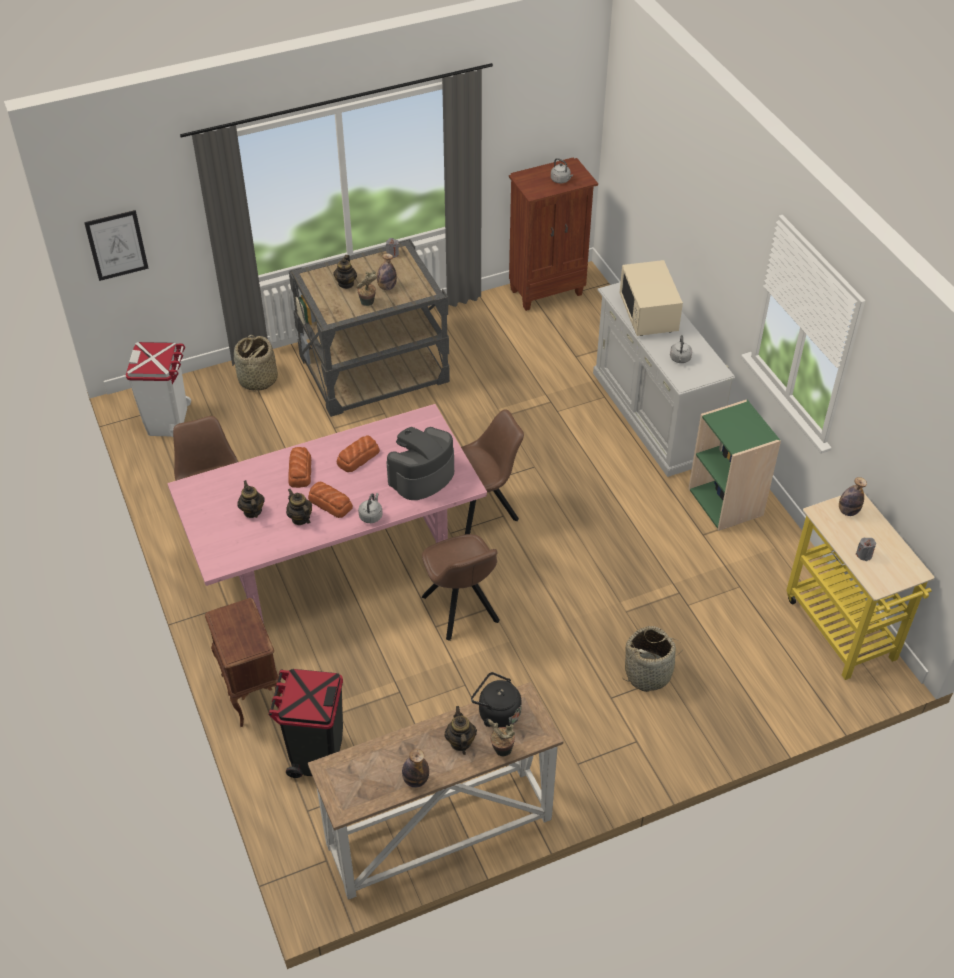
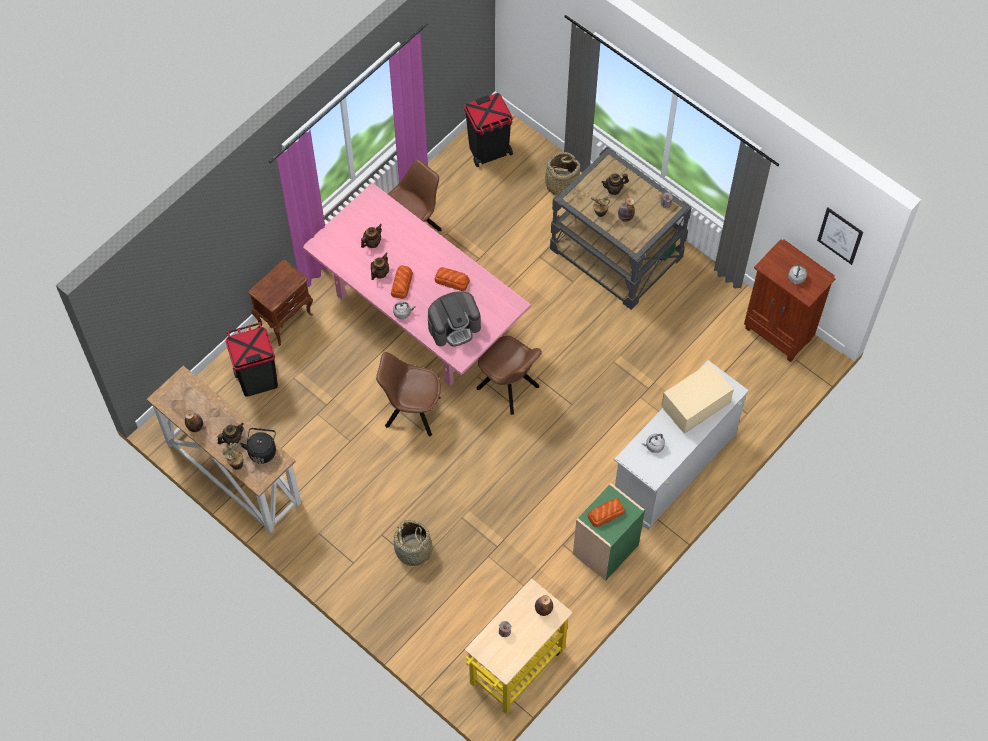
camera: 65 degrees right, 15 degrees up
(116, 245) = (521, 33): picture -> picture (840, 235)
(168, 421) = (489, 151): white trash can -> black trash can
(299, 471) = (421, 252): bread -> bread (605, 514)
(421, 476) = (454, 326): coffee machine -> coffee machine turned 135 degrees clockwise
(461, 609) = (412, 412): brown chair -> brown chair turned 60 degrees clockwise

